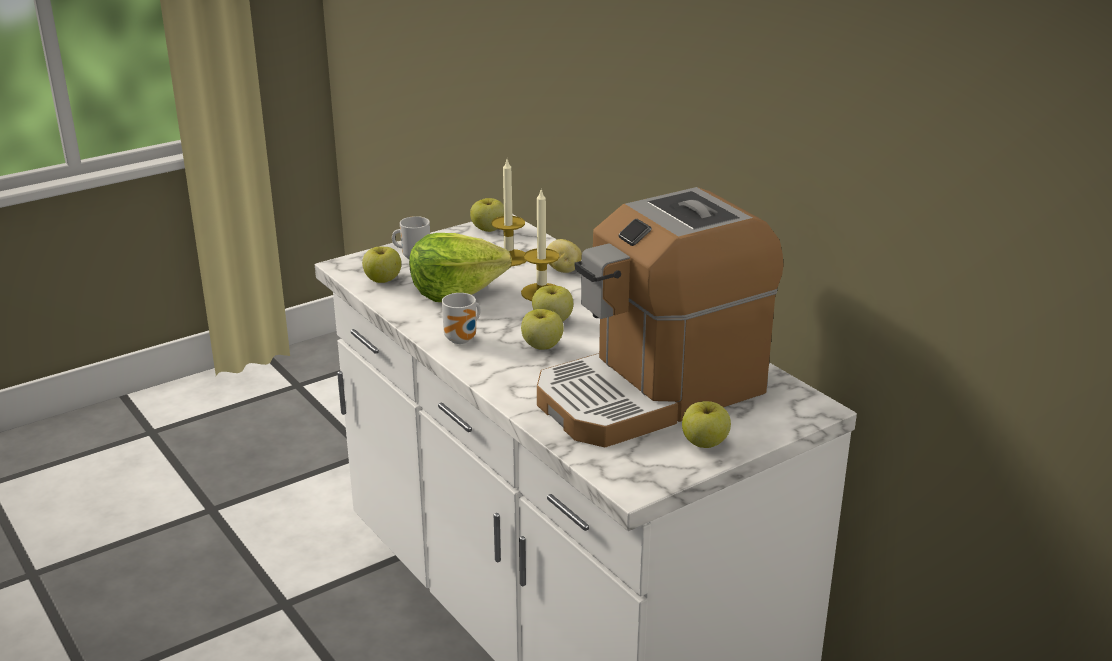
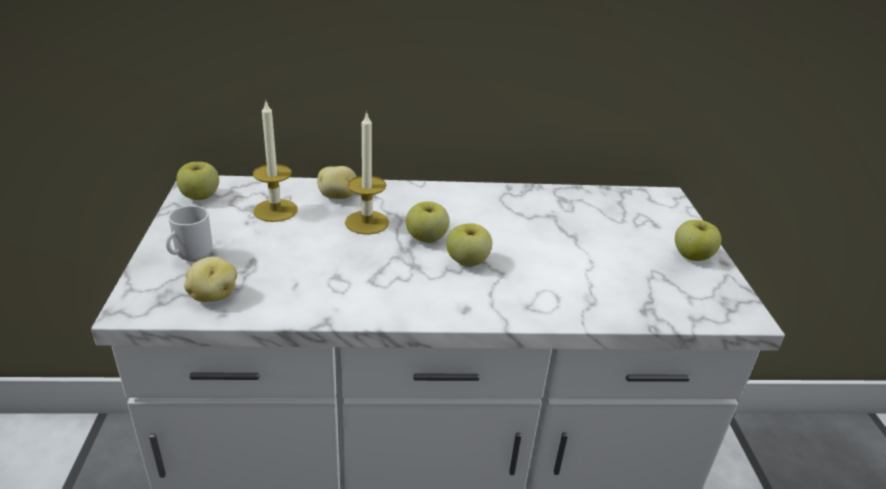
camera: 60 degrees left, 5 degrees up
(383, 280) = (212, 296): apple -> potato
(455, 290) = (301, 262): lettuce -> none
(463, 339) = (408, 298): mug -> none
(652, 393) = (597, 245): coffee machine -> none

